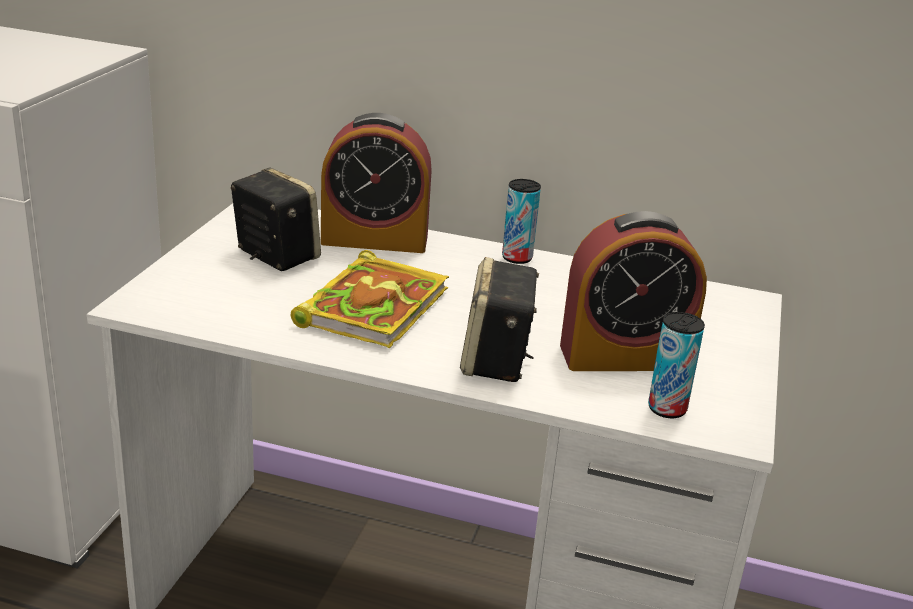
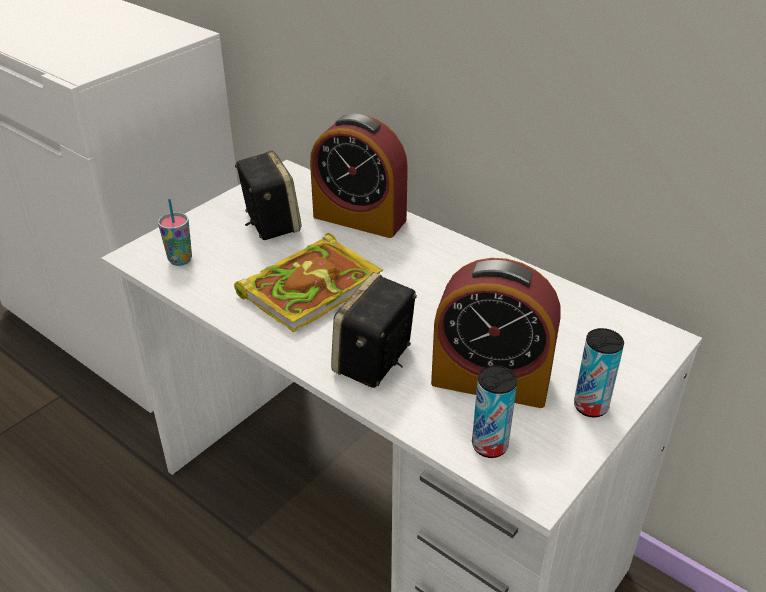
camera: 25 degrees right, 10 degrees up
(194, 303) = (180, 260): none -> cup
(517, 258) = (468, 255): can -> can (590, 406)

